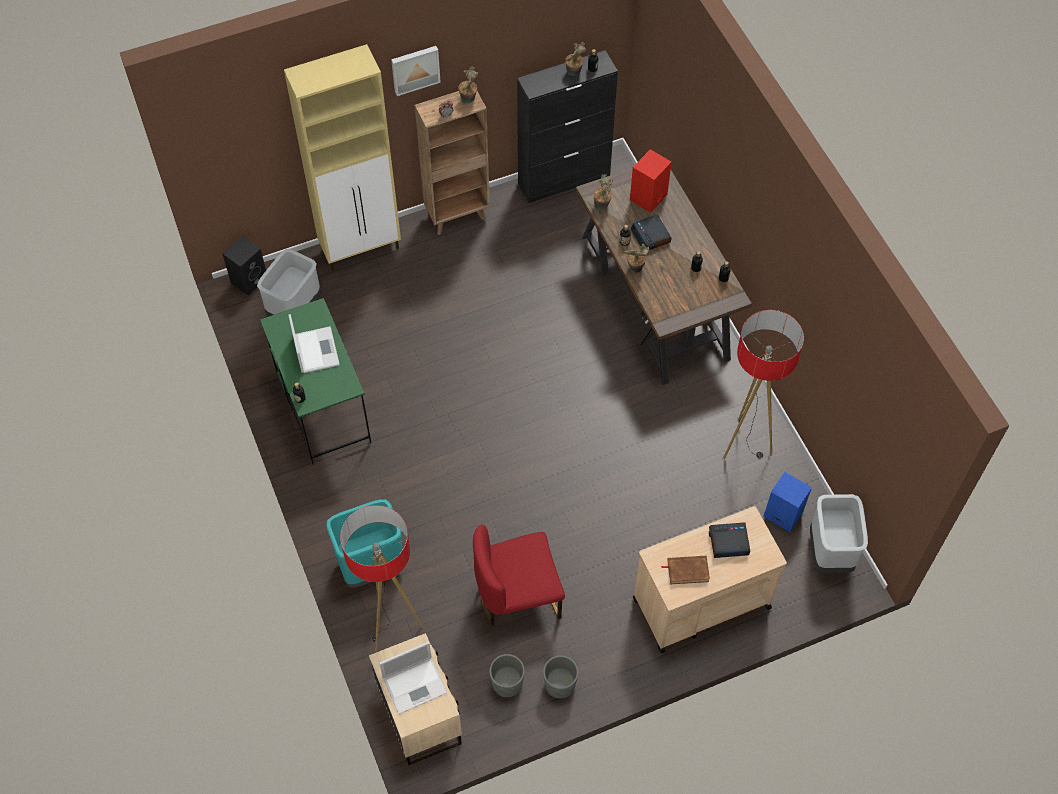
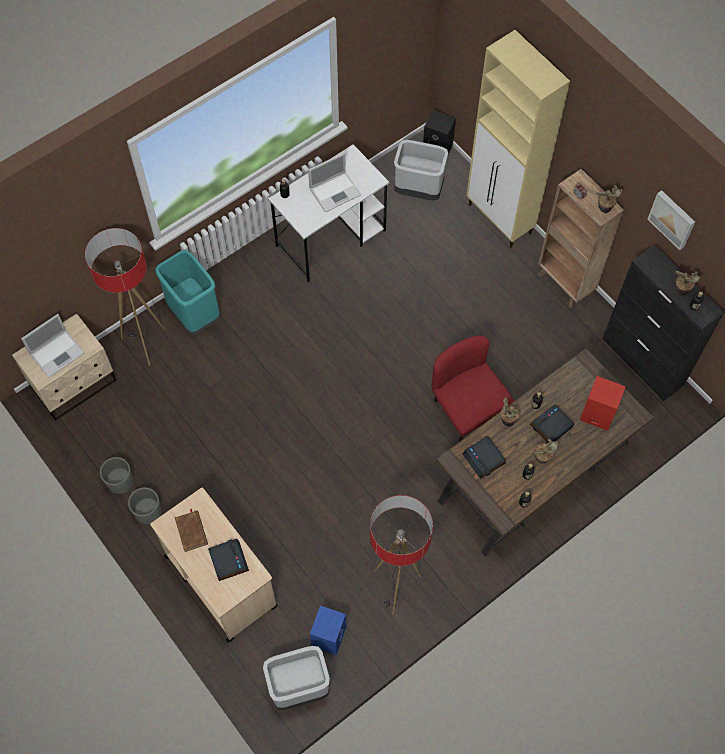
camera: 75 degrees right, 5 degrees up
(322, 407) = (331, 237): green desk -> white desk
(415, 69) = (596, 144): picture -> picture (672, 219)
(416, 684) = (58, 353): laptop -> laptop turned 90 degrees counterclockwise
(507, 683) = (113, 441): grey planter -> grey planter (148, 512)
(517, 596) = (193, 430): red chair -> red chair (467, 413)
(602, 206) = (571, 376): potted plant -> potted plant (541, 459)
(670, 297) = (484, 459): none -> alarm clock

